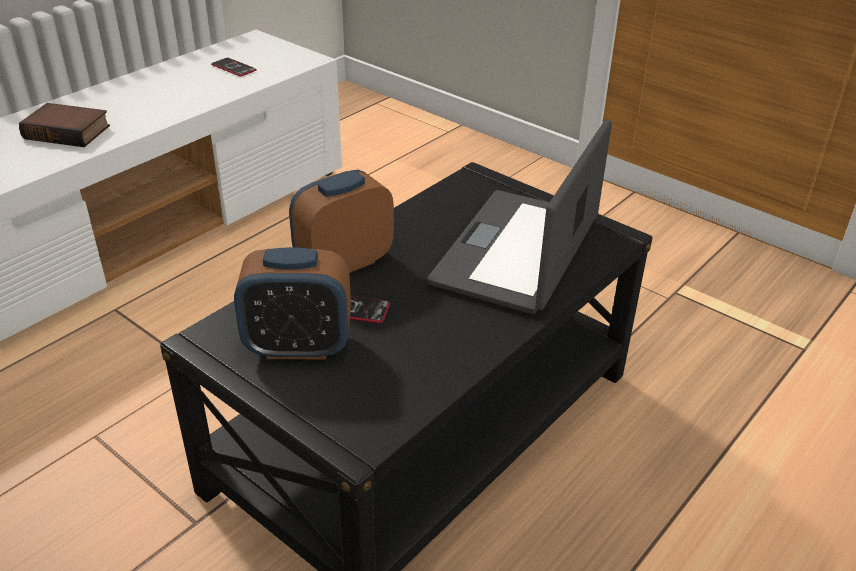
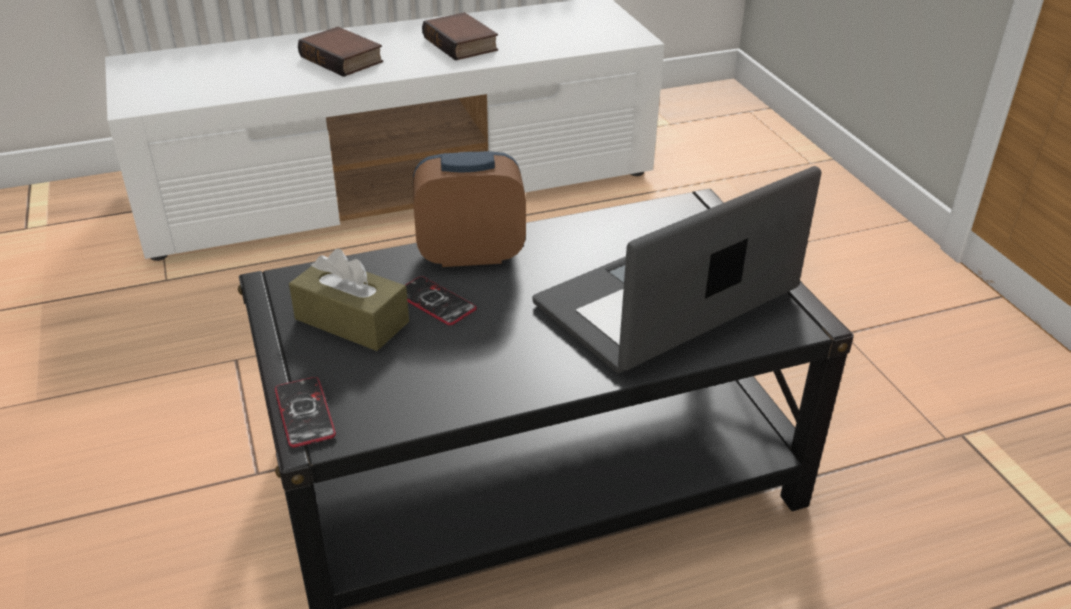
camera: 30 degrees right, 0 degrees up
(169, 94) = (463, 44): none -> book
(234, 68) = (548, 31): phone -> phone (305, 413)
(298, 346) = (352, 320): alarm clock -> brown tissue box

